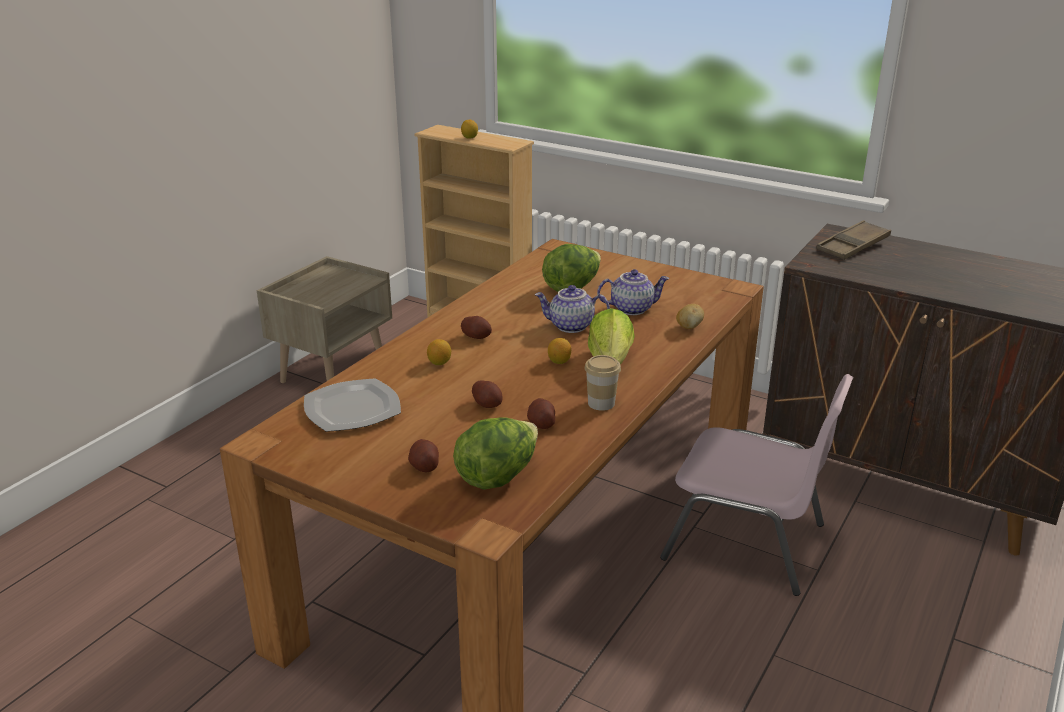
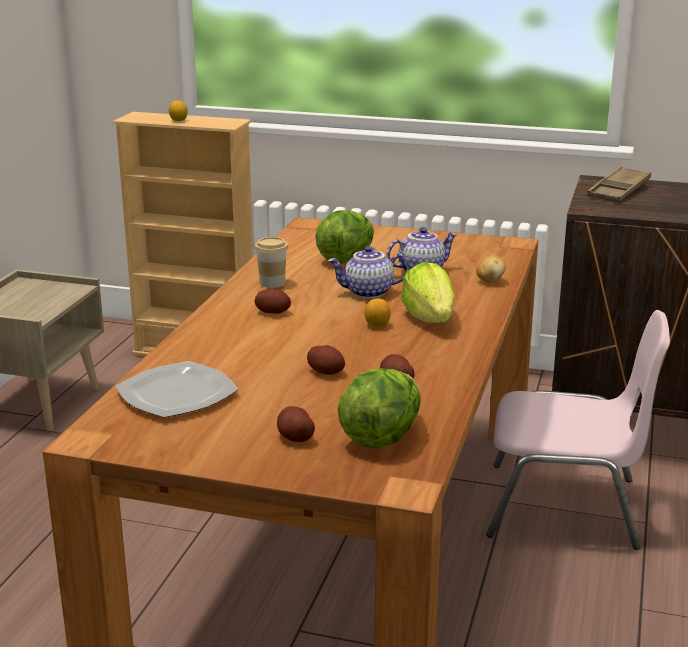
camera: 15 degrees left, 5 degrees down
(439, 363) = (248, 340): lemon -> none
(601, 403) = (446, 357): cup -> cup (272, 283)

